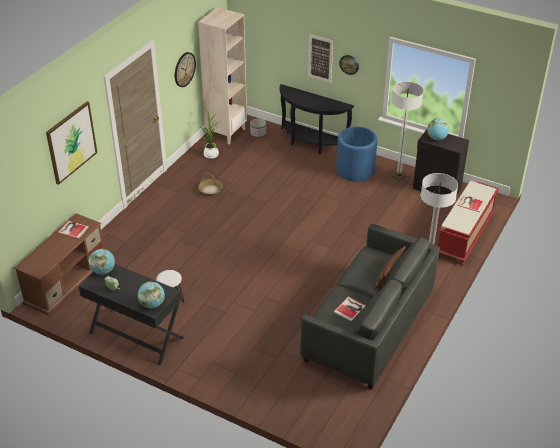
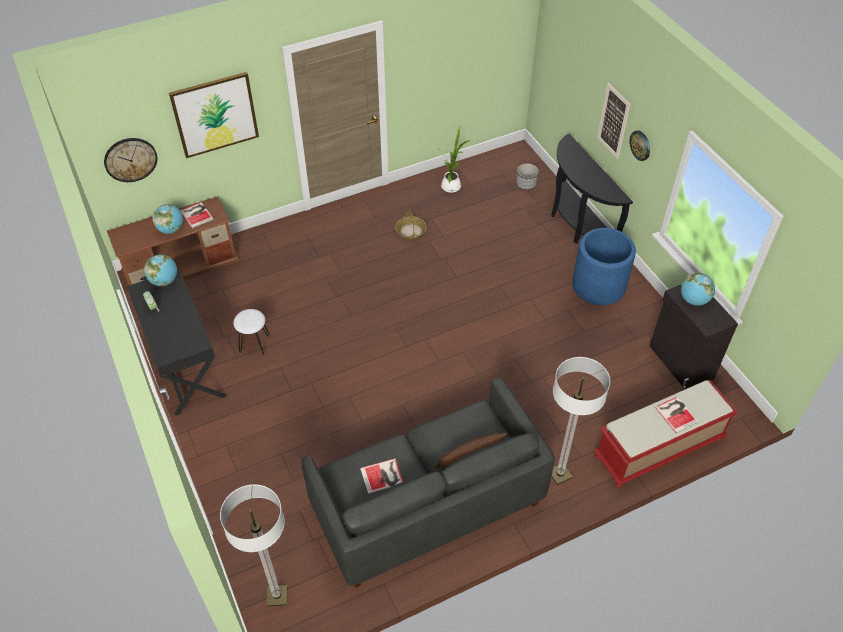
camera: 35 degrees right, 10 degrees up
(152, 304) = (170, 348): globe -> globe (171, 229)
(184, 69) = (439, 71): wall clock -> wall clock (130, 159)
(226, 133) = (491, 166): beige bookcase -> none
(398, 176) = (647, 320): floor lamp -> floor lamp (277, 596)

